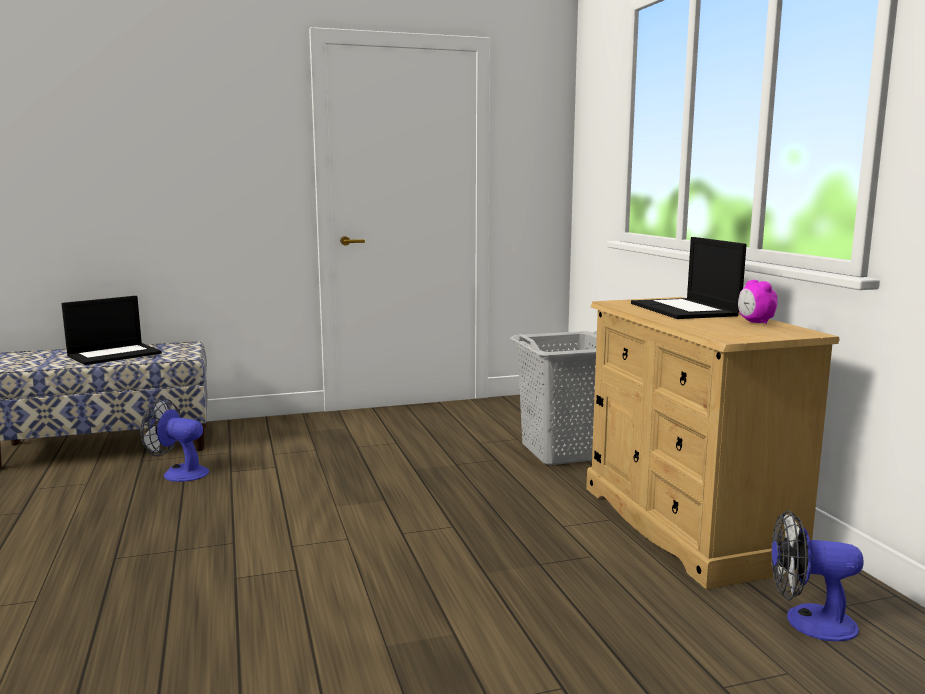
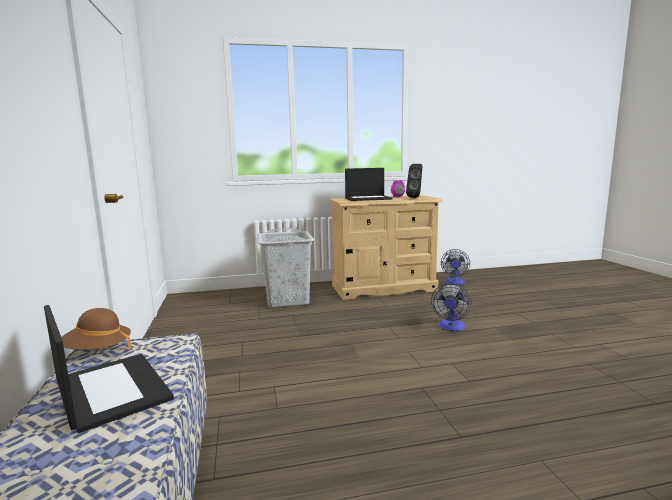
camera: 85 degrees left, 0 degrees up
(179, 473) = (270, 439): fan -> fan (451, 327)
(184, 345) = (98, 351): none -> brown hat
(728, 330) = (415, 198): none -> black speaker

